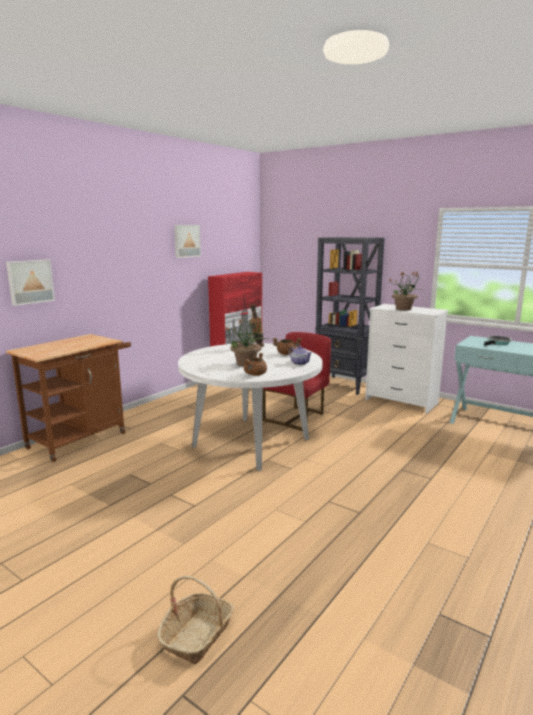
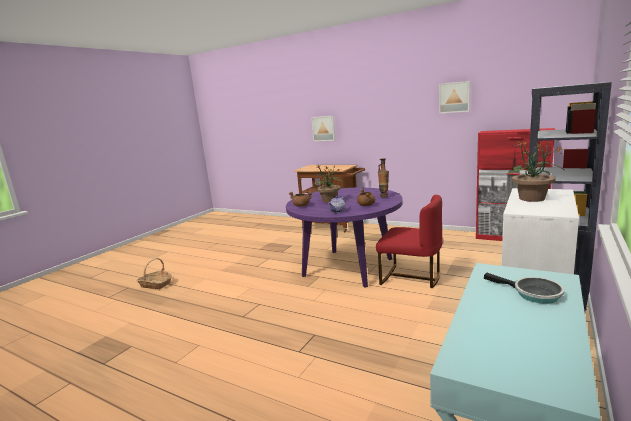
camera: 85 degrees right, 0 degrees up
(251, 442) = (348, 267): white dining table -> purple dining table

